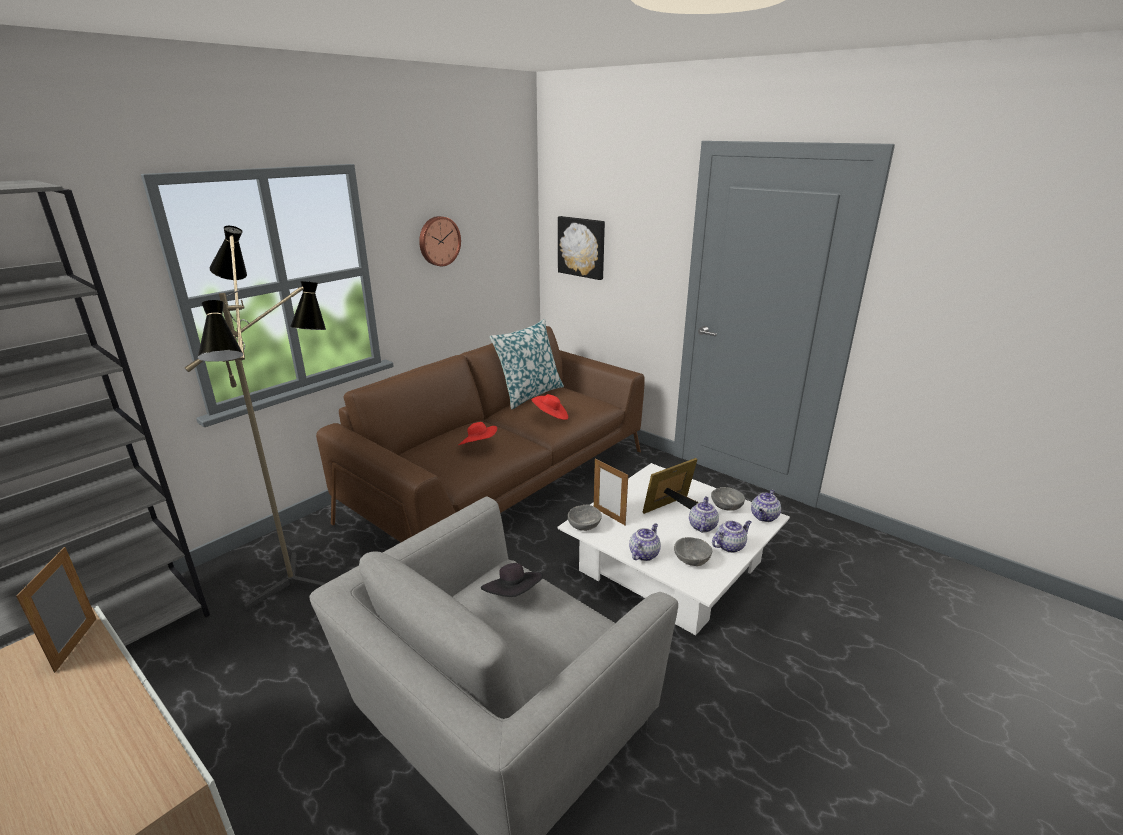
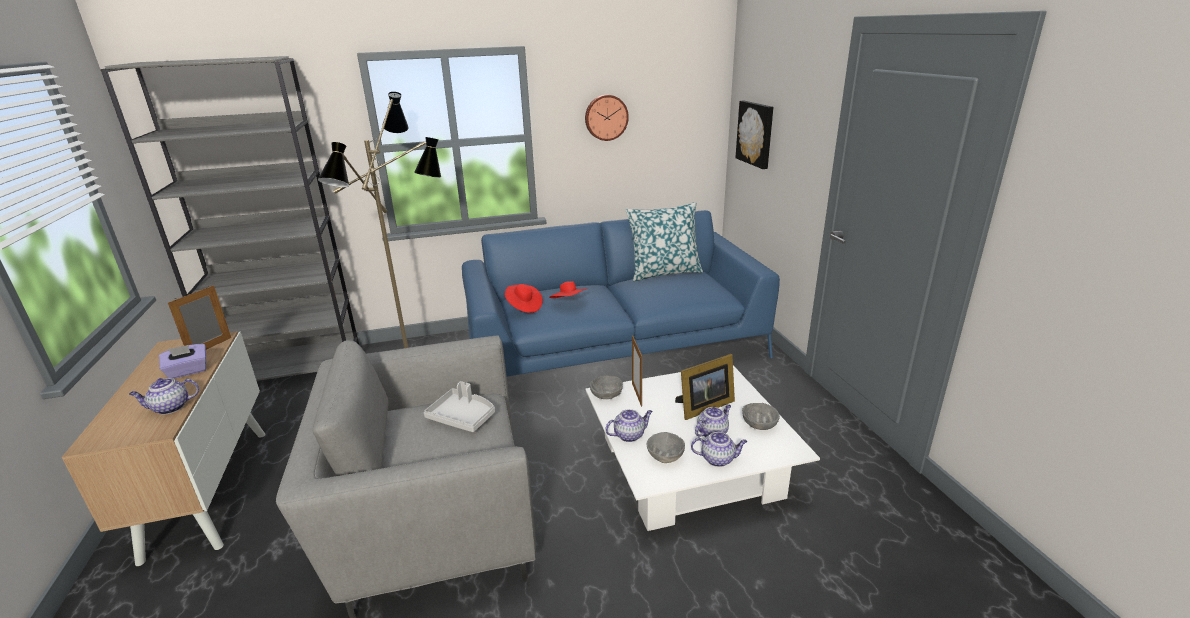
camera: 35 degrees right, 0 degrees up
(88, 690) = (188, 371): none -> purple tissue box
(501, 484) = (615, 349): brown sofa -> blue sofa
(513, 595) = (463, 417): black hat -> grey tray
(550, 416) = (657, 294): red hat -> red hat (524, 306)
(672, 507) = (703, 407): picture frame -> picture frame turned 150 degrees clockwise
(764, 517) = (789, 448): teapot -> teapot (170, 408)

